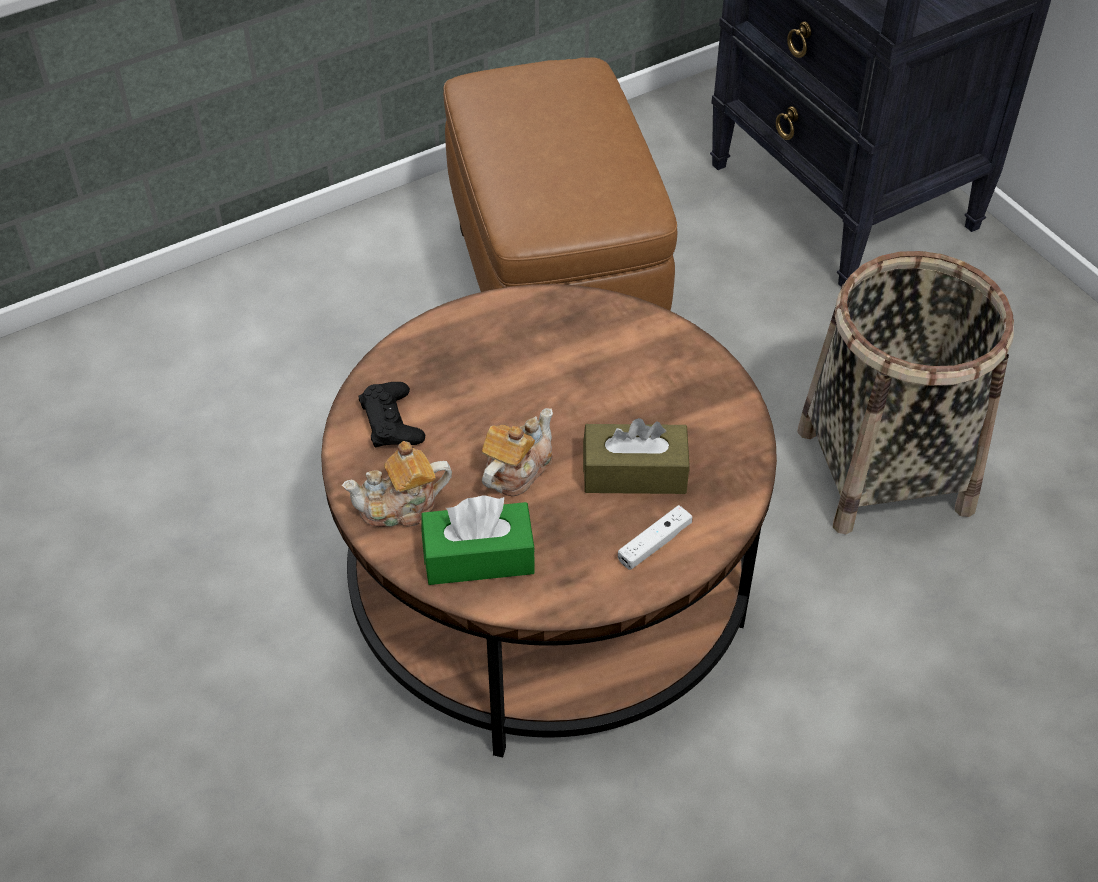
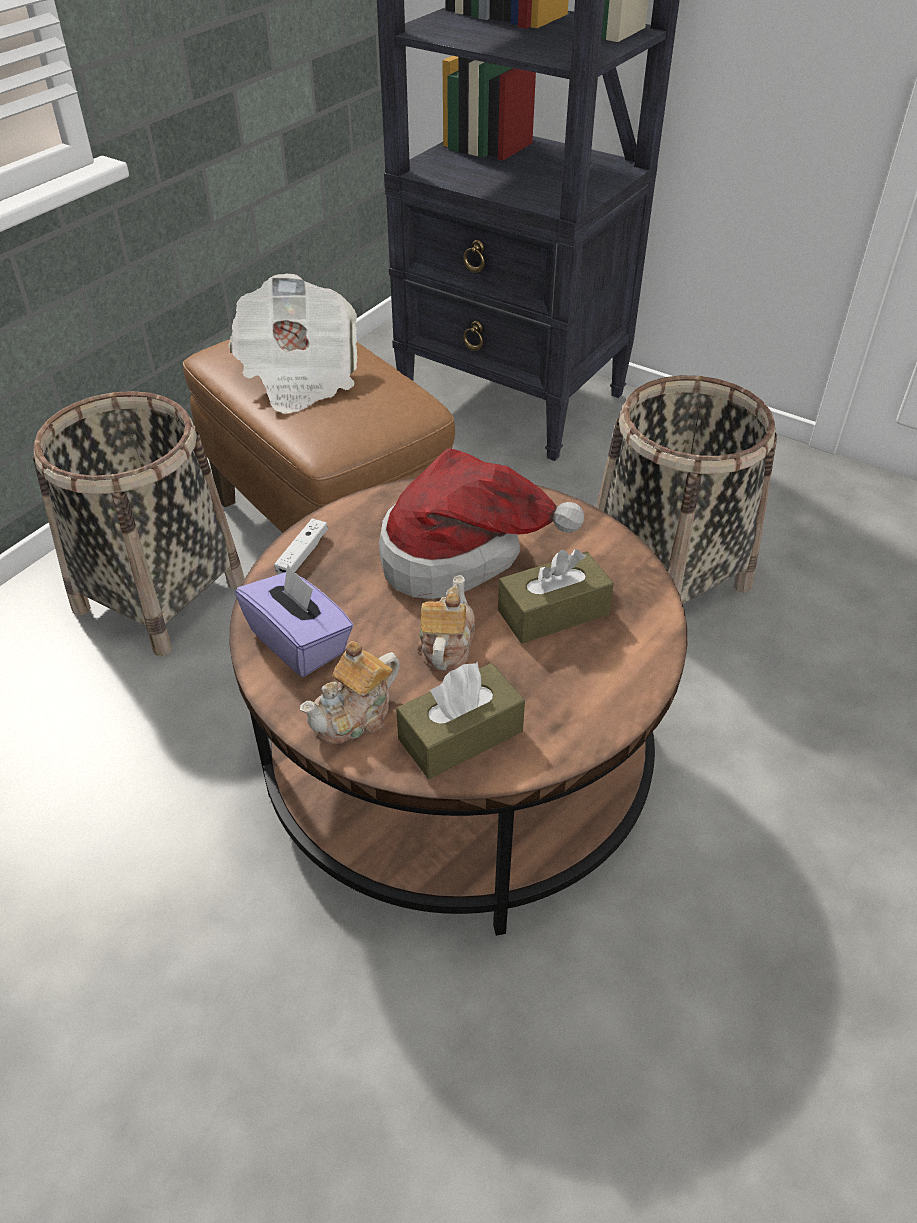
camera: 25 degrees left, 5 degrees down
(357, 314) = (160, 596): none -> basket
(392, 422) = (300, 642): black game controller -> purple tissue box
(478, 557) = (460, 735): green tissue box -> brown tissue box
(542, 136) = (299, 376): none -> newspaper
(586, 384) = (461, 554): none -> hat
(654, 544) = (611, 665): white game controller -> white game controller (302, 554)

